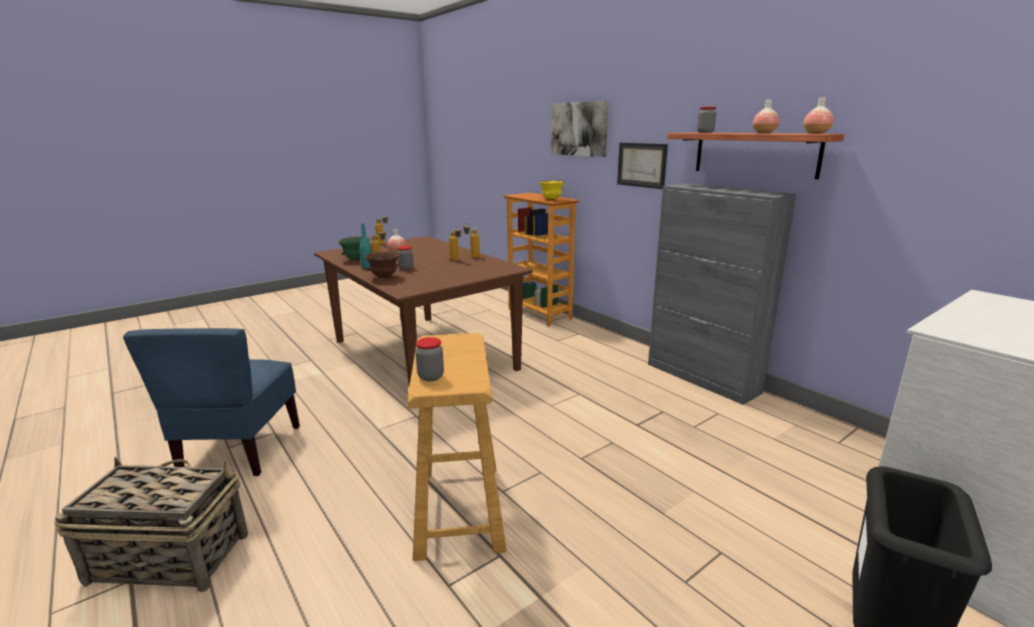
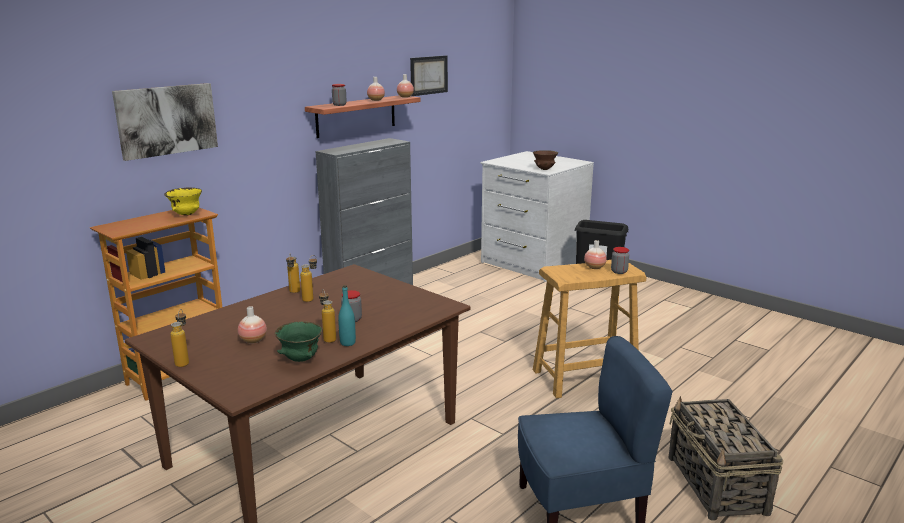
camera: 100 degrees left, 0 degrees up
(384, 277) = (396, 324): brown bowl -> brown bowl (544, 169)
(460, 364) = (594, 267): none -> vase
(641, 165) = (262, 145): picture -> picture (428, 75)

